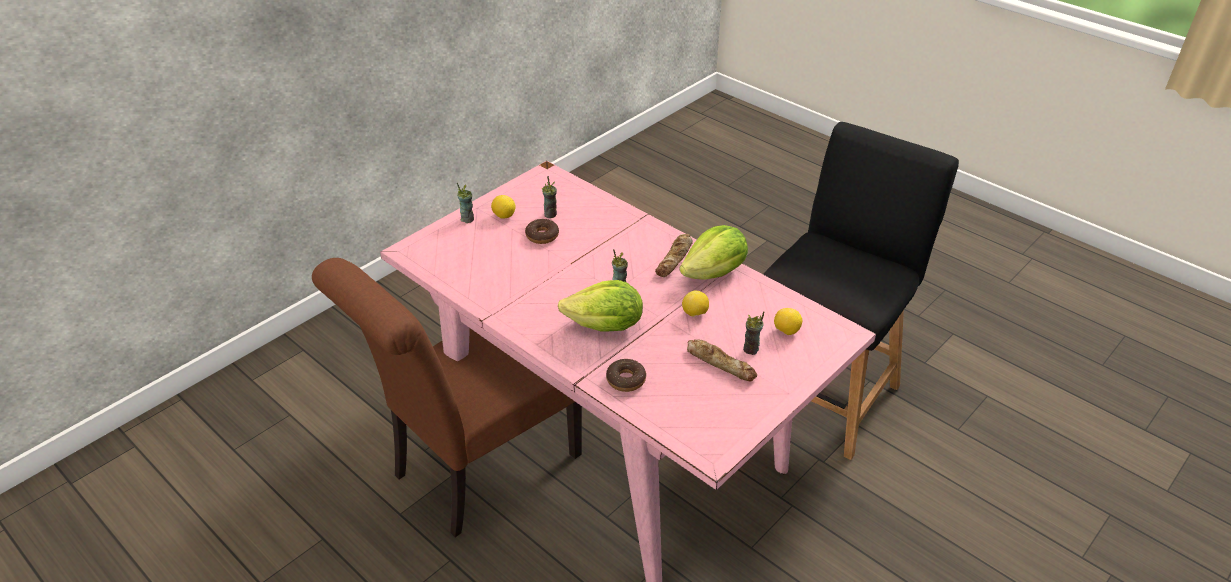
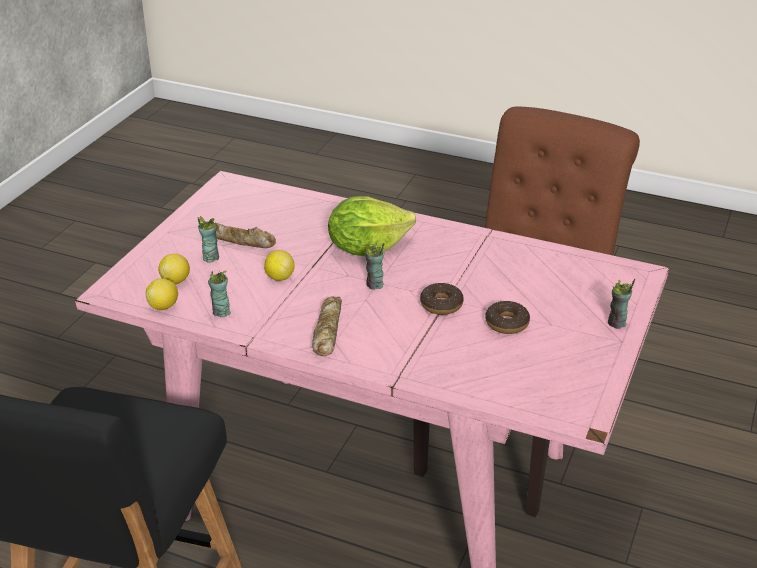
camera: 160 degrees right, 5 degrees down
(503, 216) = (577, 337): lemon -> lemon (164, 306)
(550, 214) = (521, 354): cup -> cup (221, 312)
(626, 380) = (323, 212): donut -> donut (441, 304)
(714, 273) = (272, 324): lettuce -> none

